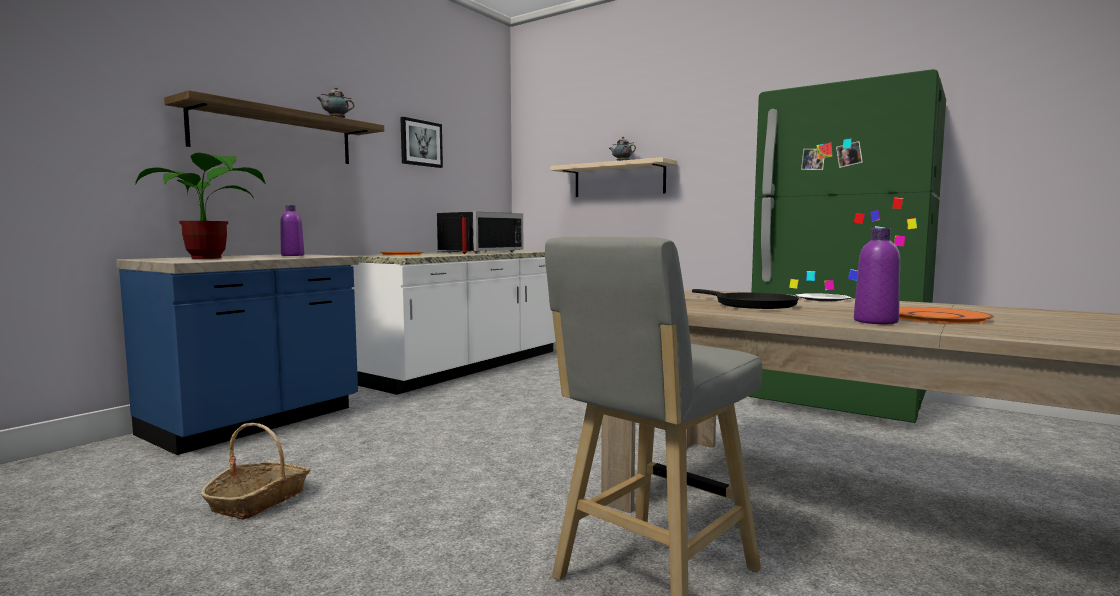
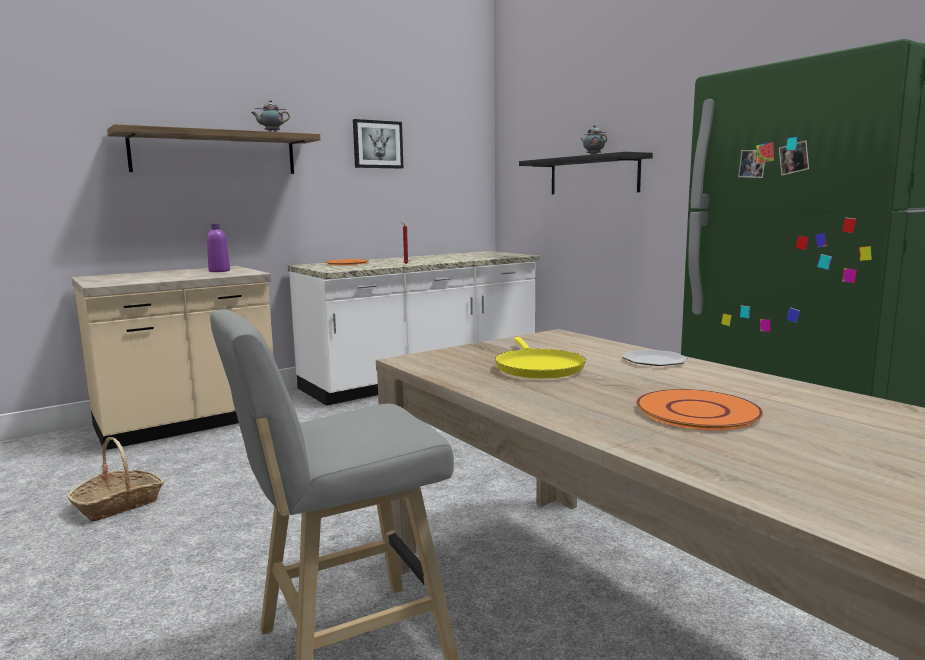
camera: 20 degrees right, 5 degrees up
(210, 258) = (137, 277): potted plant -> none
(254, 422) = (186, 423): blue counter -> beige counter
(477, 252) = (432, 259): black microwave -> none
(619, 180) = (593, 175): beige shelf -> black shelf
(751, 305) = (537, 367): black frying pan -> yellow frying pan
(875, 321) = (595, 414): purple bottle -> none

